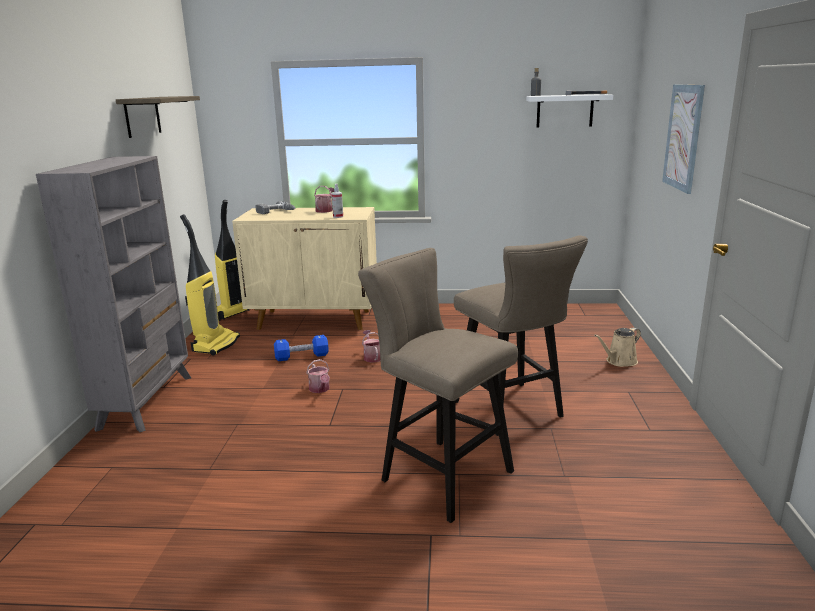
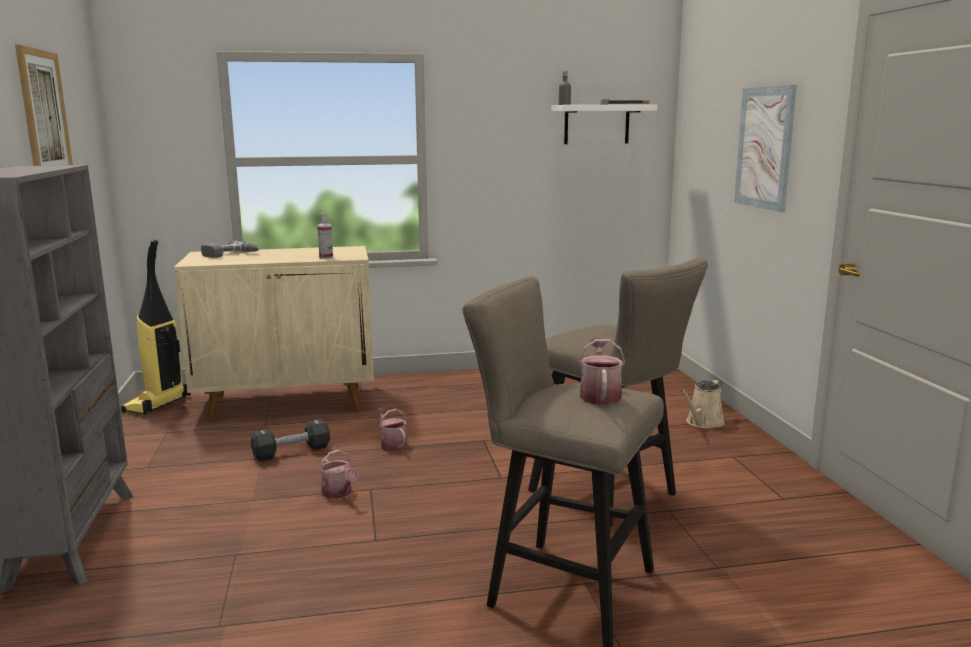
camera: 15 degrees left, 5 degrees down
(142, 116) = (44, 114): shelf -> picture
(215, 344) = (152, 447): vacuum cleaner -> none
(302, 356) = (291, 452): blue dumbbell -> black dumbbell
(325, 210) = (301, 251): watering can -> watering can (600, 395)

